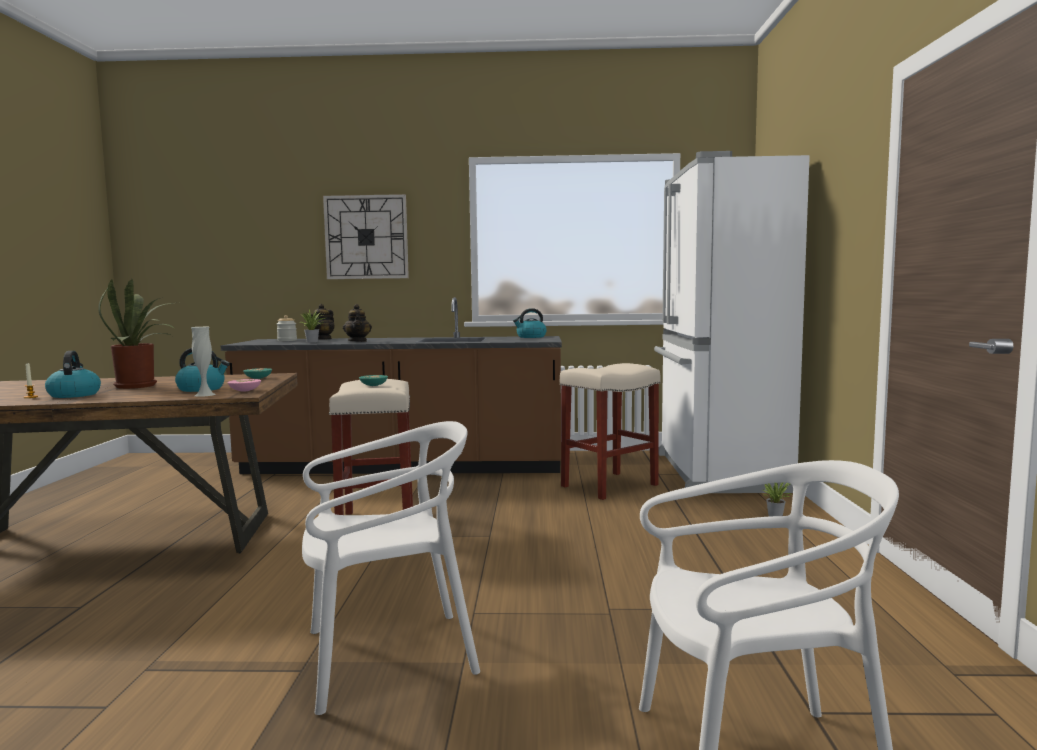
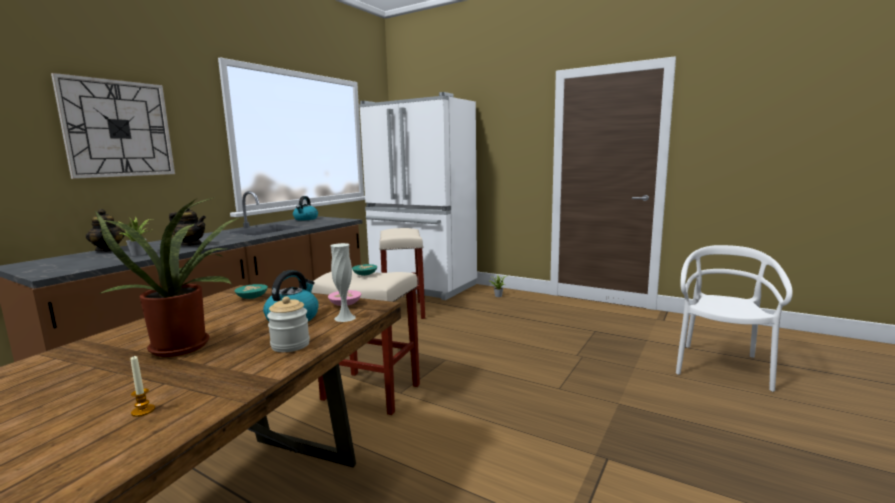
camera: 60 degrees left, 5 degrees up
(74, 395) = (189, 380): kettle -> none
(287, 340) = (77, 259): jar -> jar (290, 345)
(388, 656) = (602, 424): white chair -> none

